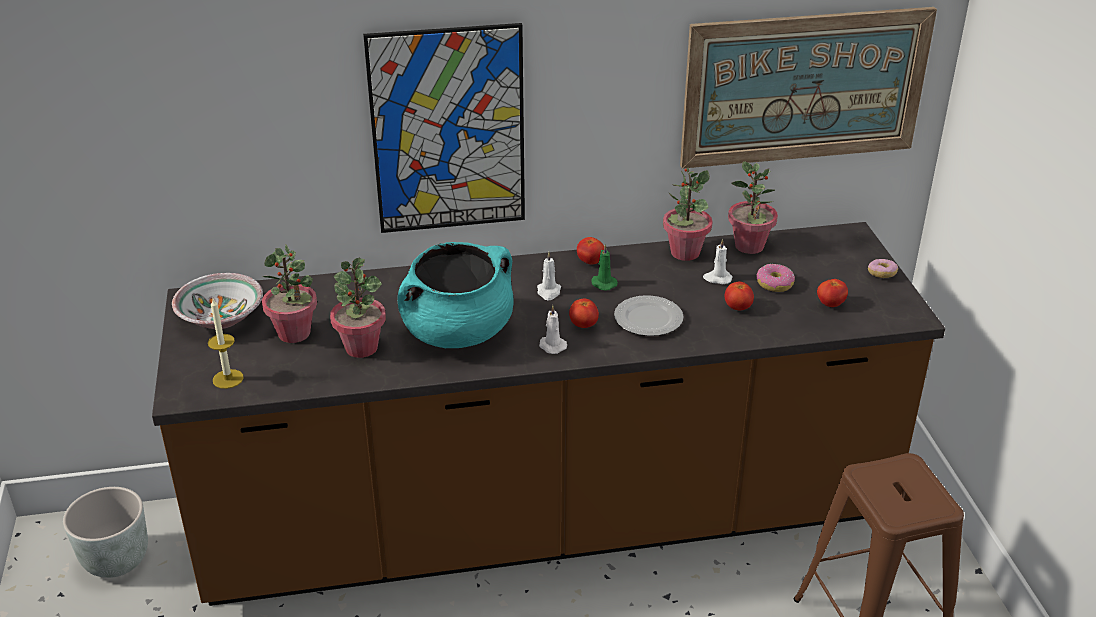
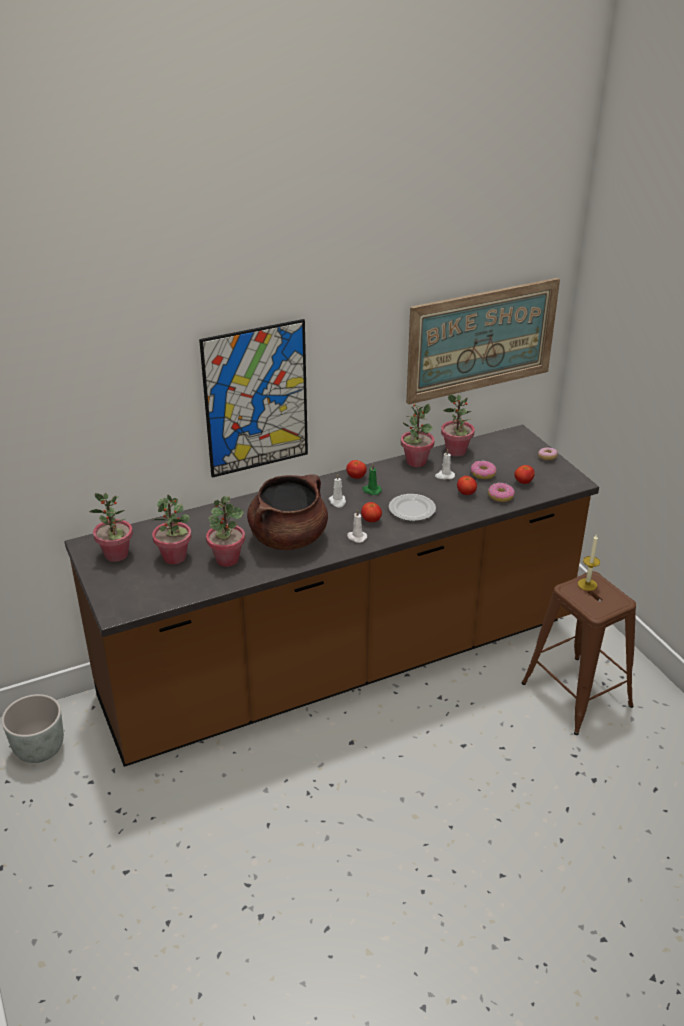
camera: 15 degrees left, 0 degrees up
(222, 318) = (116, 555): bowl -> potted plant
(228, 379) = (143, 596): candle -> candle (587, 584)
(457, 332) = (288, 538): turquoise cooking pot -> brown cooking pot
(787, 320) = (501, 496): none -> donut

